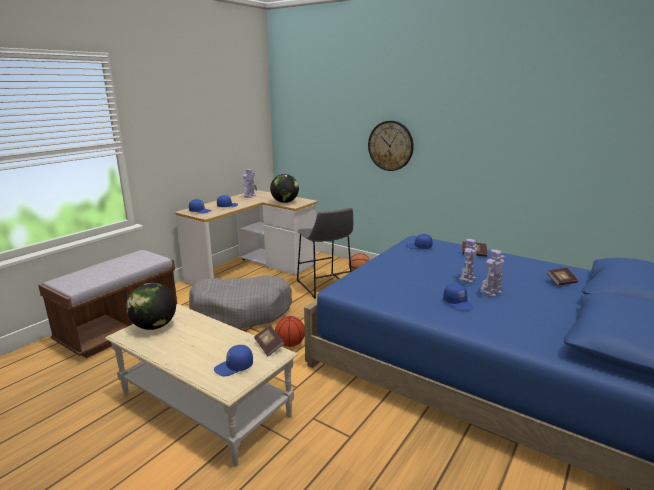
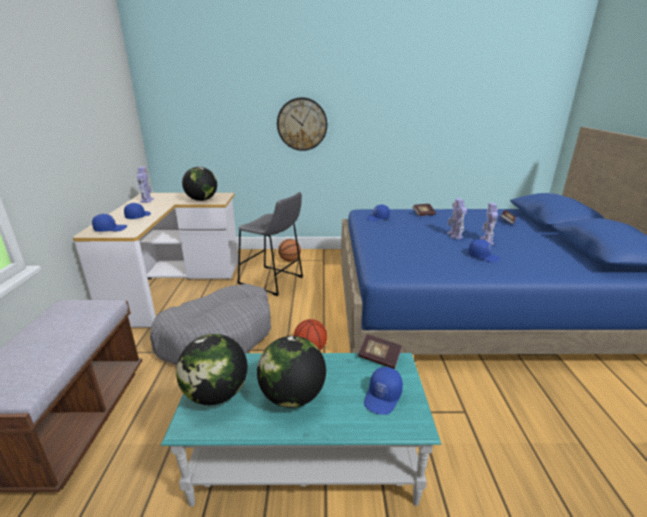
camera: 35 degrees left, 5 degrees up
(187, 344) = (292, 396): none -> globe
(205, 405) = (306, 458): beige coffee table -> turquoise coffee table

